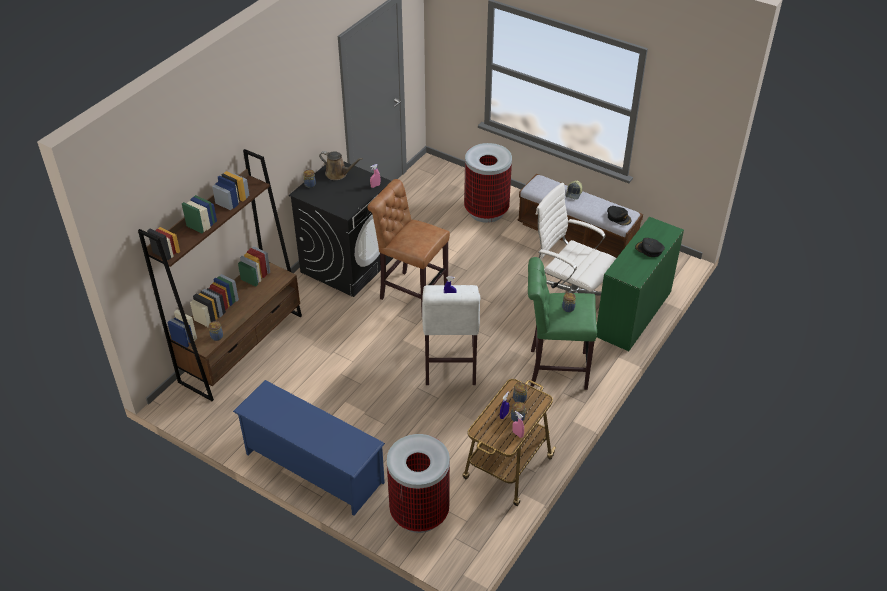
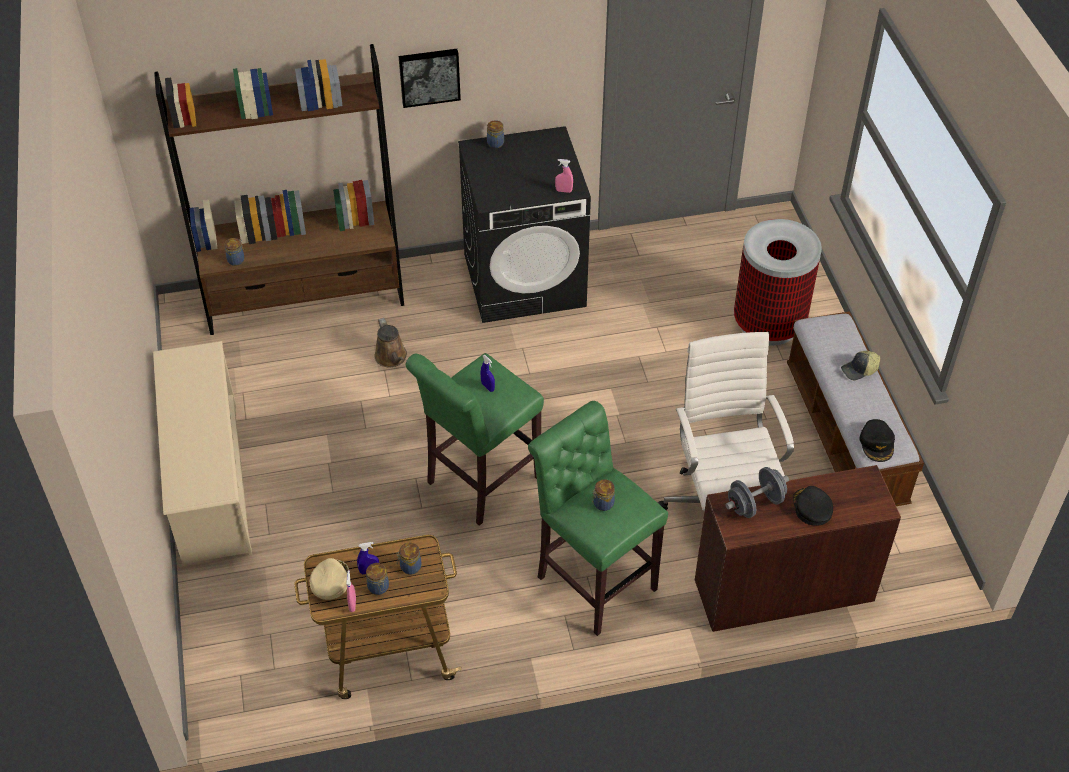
camera: 45 degrees right, 5 degrees up
(269, 158) = (429, 76): none -> picture
(313, 468) = (209, 481): blue shoe rack -> beige shoe rack
(338, 174) = (542, 150): brown watering can -> brown watering can (392, 358)
(410, 292) = (549, 362): brown stool -> none
(419, 513) = (242, 616): trash can -> none
(450, 367) = (479, 483): white stool -> green stool
(493, 433) = (329, 581): none -> beige cap
(627, 263) = (755, 504): none -> grey dumbbell
(632, 313) = (783, 589): green desk -> brown desk

